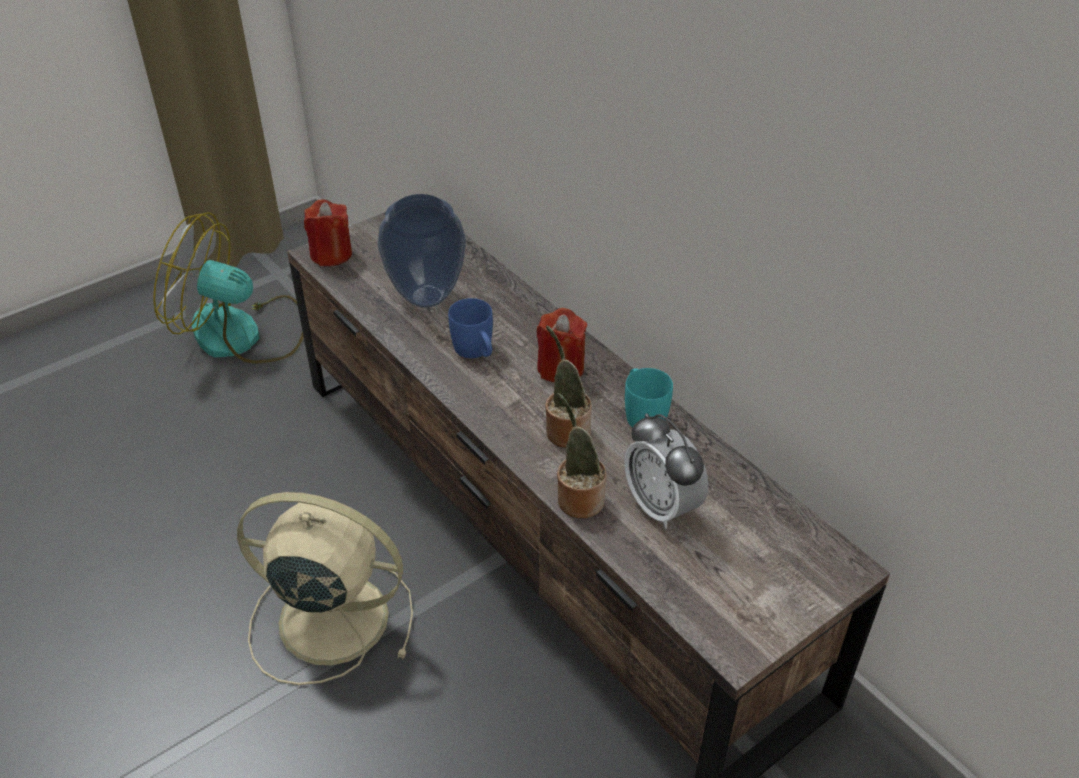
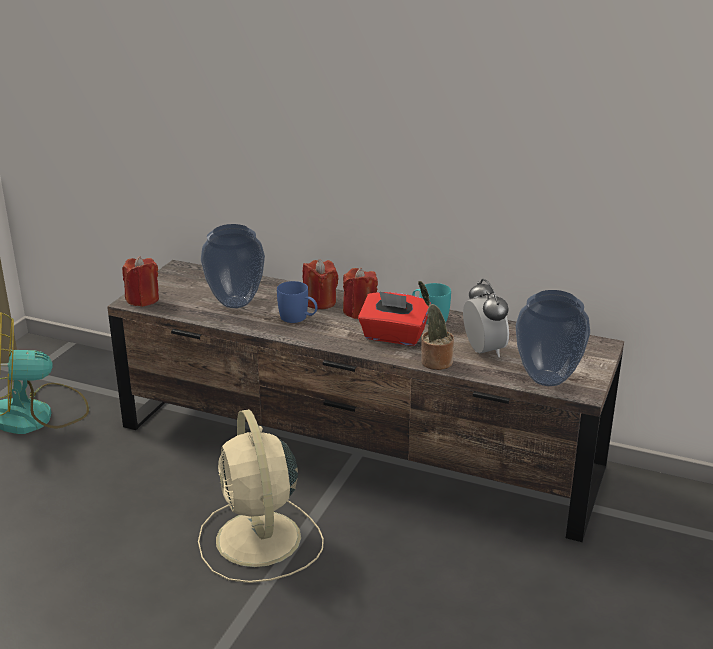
camera: 30 degrees left, 15 degrees down
(328, 618) = (259, 541): beige fan -> beige fan turned 90 degrees counterclockwise
(526, 333) = (320, 302): none -> red candle
(565, 430) = (393, 336): potted plant -> red tissue box
(661, 506) = (483, 351): alarm clock -> alarm clock turned 135 degrees counterclockwise
(706, 601) = (548, 379): none -> vase

